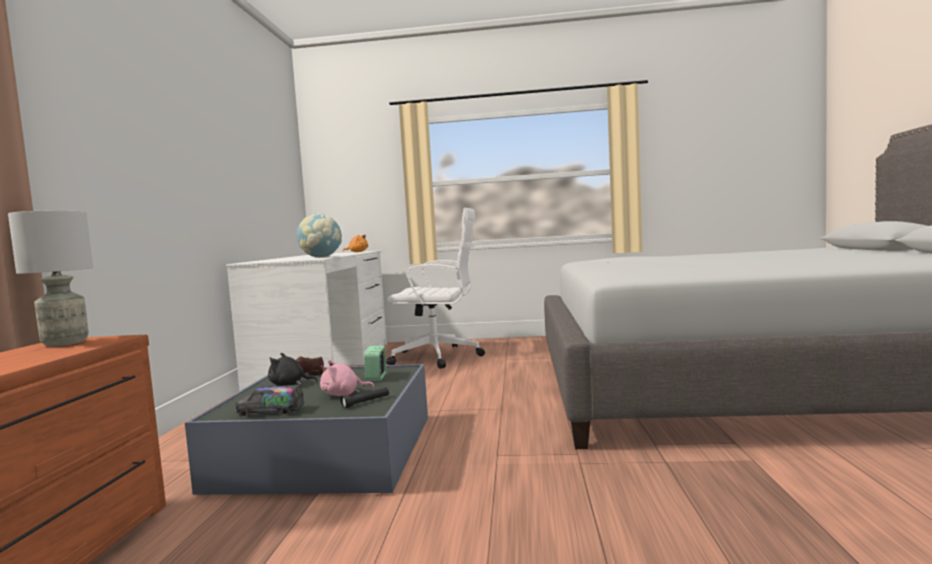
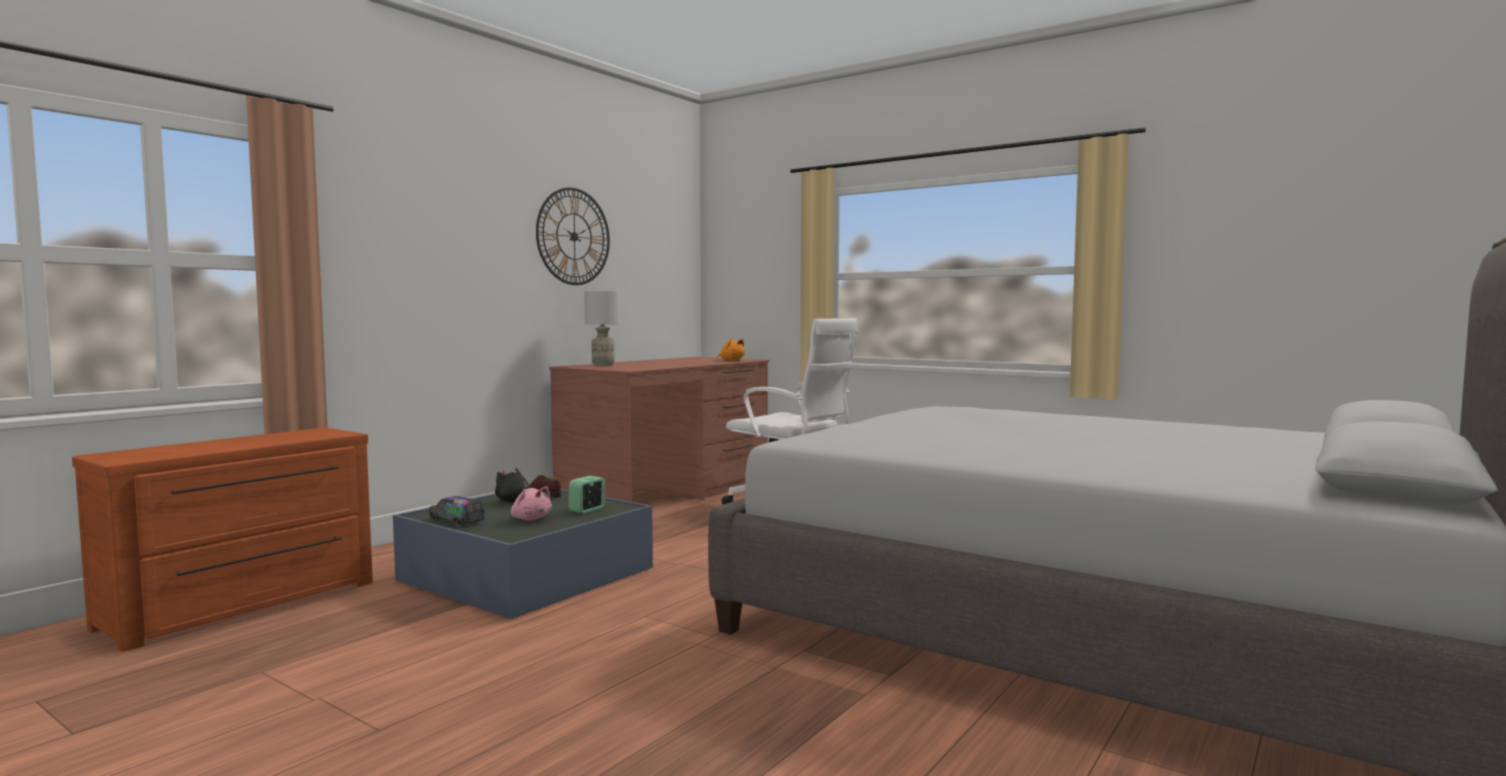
camera: 30 degrees right, 0 degrees up
(66, 343) = (313, 432): grey table lamp -> grey table lamp (603, 365)
(229, 145) = (574, 236): none -> wall clock
(321, 257) = (640, 368): globe -> none
(325, 365) = (668, 492): white desk -> brown desk
(343, 394) = (531, 519): pink plush toy -> pink plush toy turned 150 degrees counterclockwise
(366, 402) = (529, 529): black flashlight -> none

